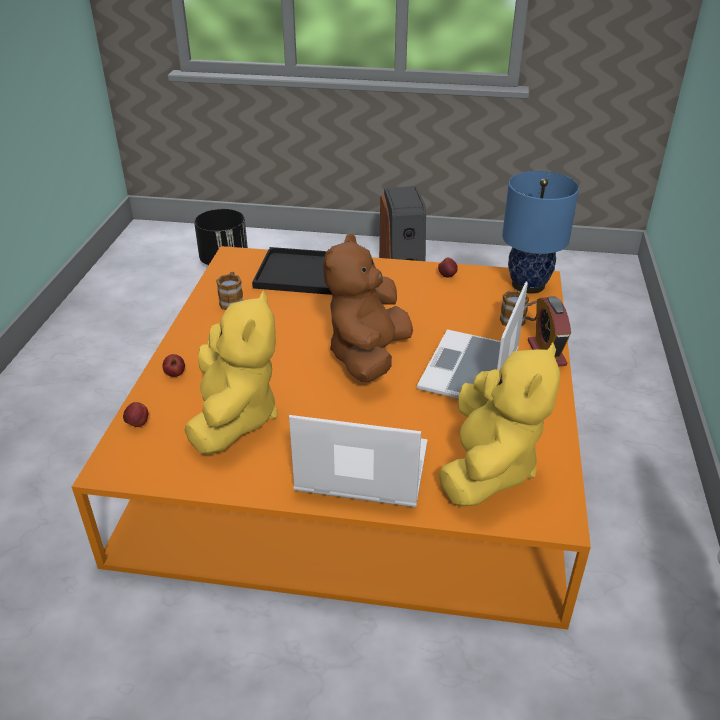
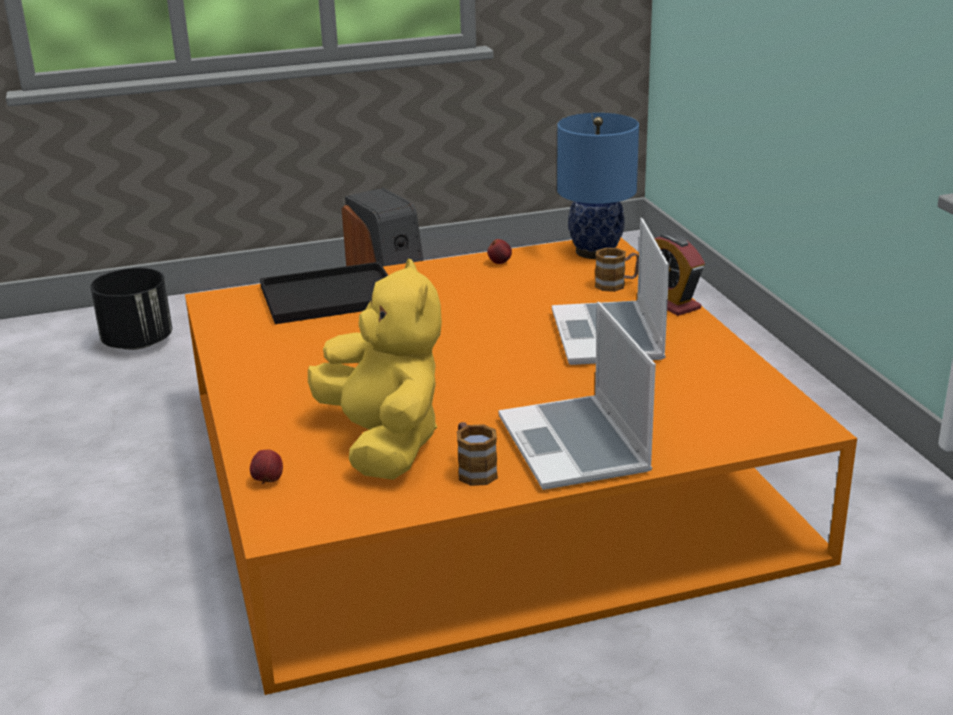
camera: 25 degrees left, 10 degrees down
(175, 374) = (264, 424): apple -> none
(232, 301) = (261, 341): mug -> mug (473, 470)
(360, 470) = (576, 446): laptop -> laptop turned 90 degrees counterclockwise
(368, 356) = (483, 351): brown plush toy -> none
(488, 468) = (705, 408): yellow plush toy -> none

